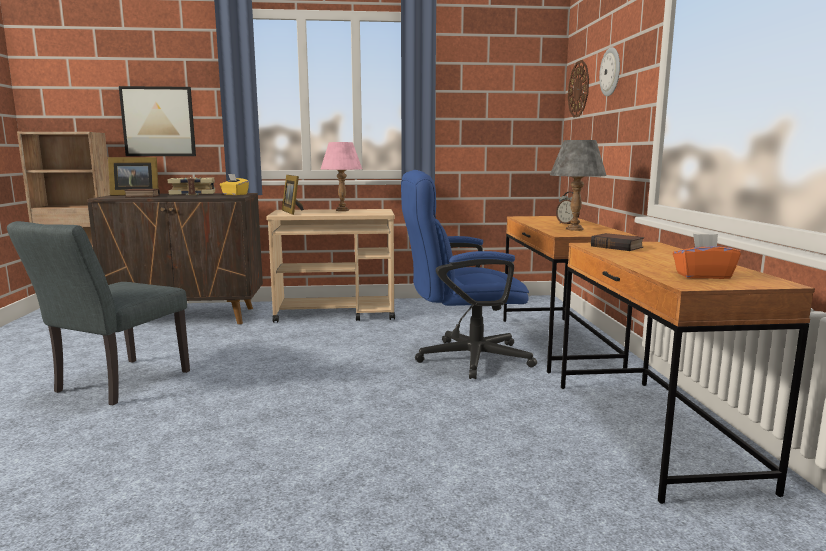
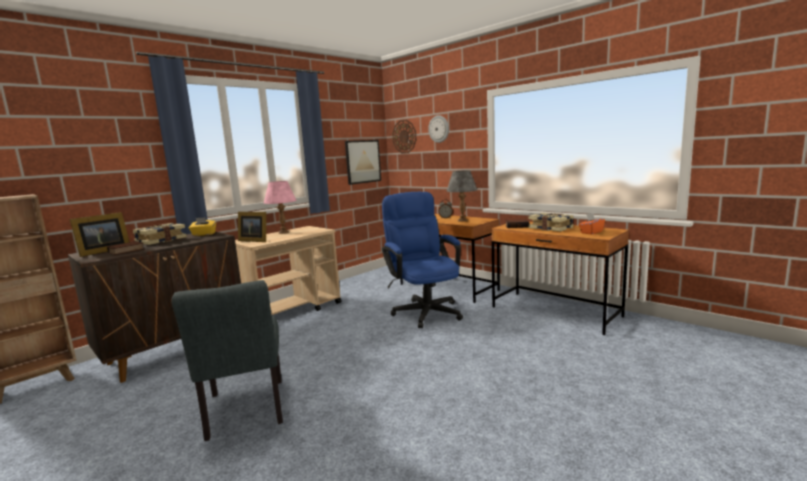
camera: 40 degrees left, 0 degrees up
(158, 122) = (94, 177): picture -> picture (363, 161)
(462, 358) = (424, 310): blue office chair -> blue office chair turned 120 degrees clockwise
(658, 258) = (551, 228): none -> book

